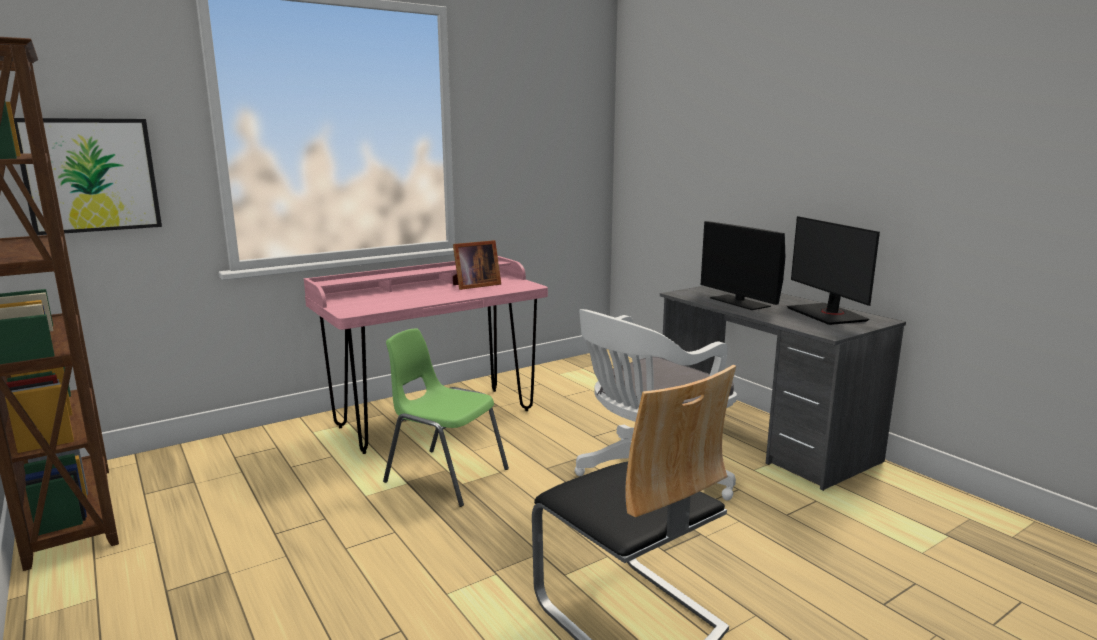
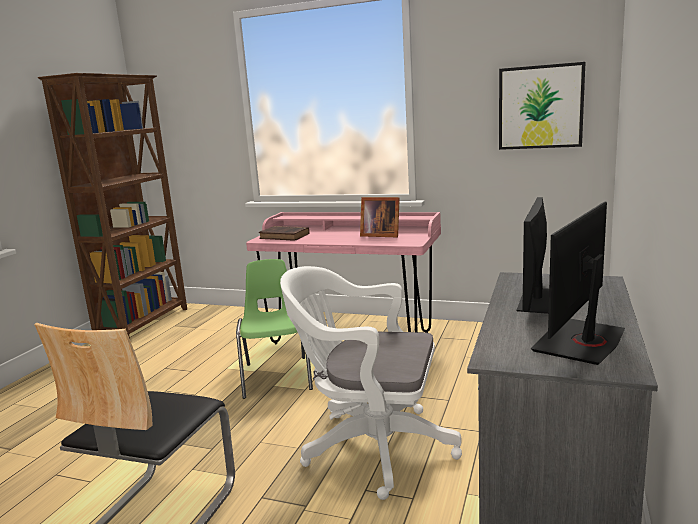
camera: 55 degrees right, 0 degrees up
(91, 175) = (187, 139): picture -> picture (540, 107)
(369, 304) = (285, 236): none -> brown book

